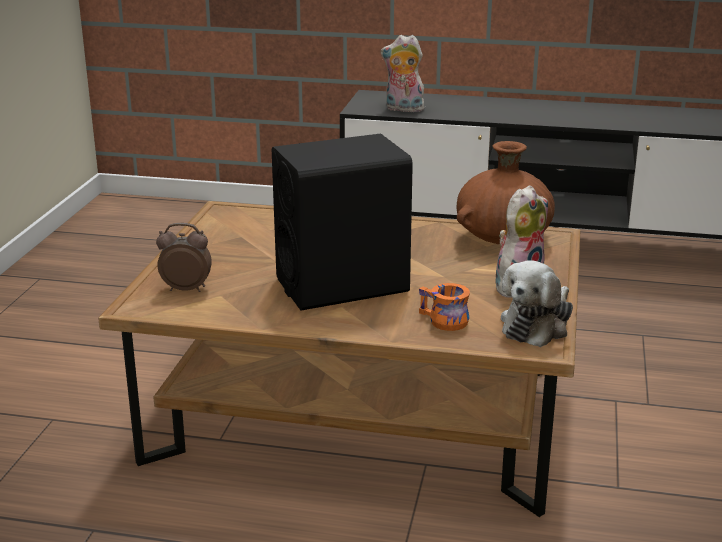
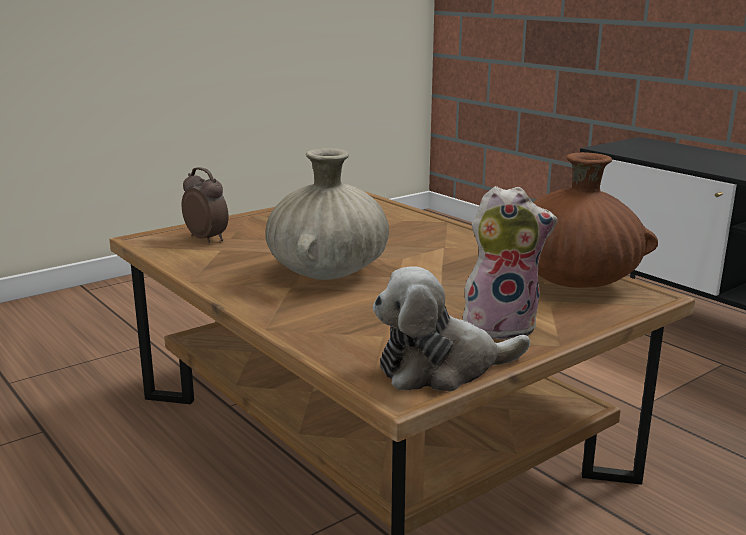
camera: 40 degrees right, 5 degrees down
(342, 285) = (328, 272): black speaker -> beige vase
(403, 109) = (653, 154): plush toy -> none
(442, 321) = (350, 329): orange mug -> none

